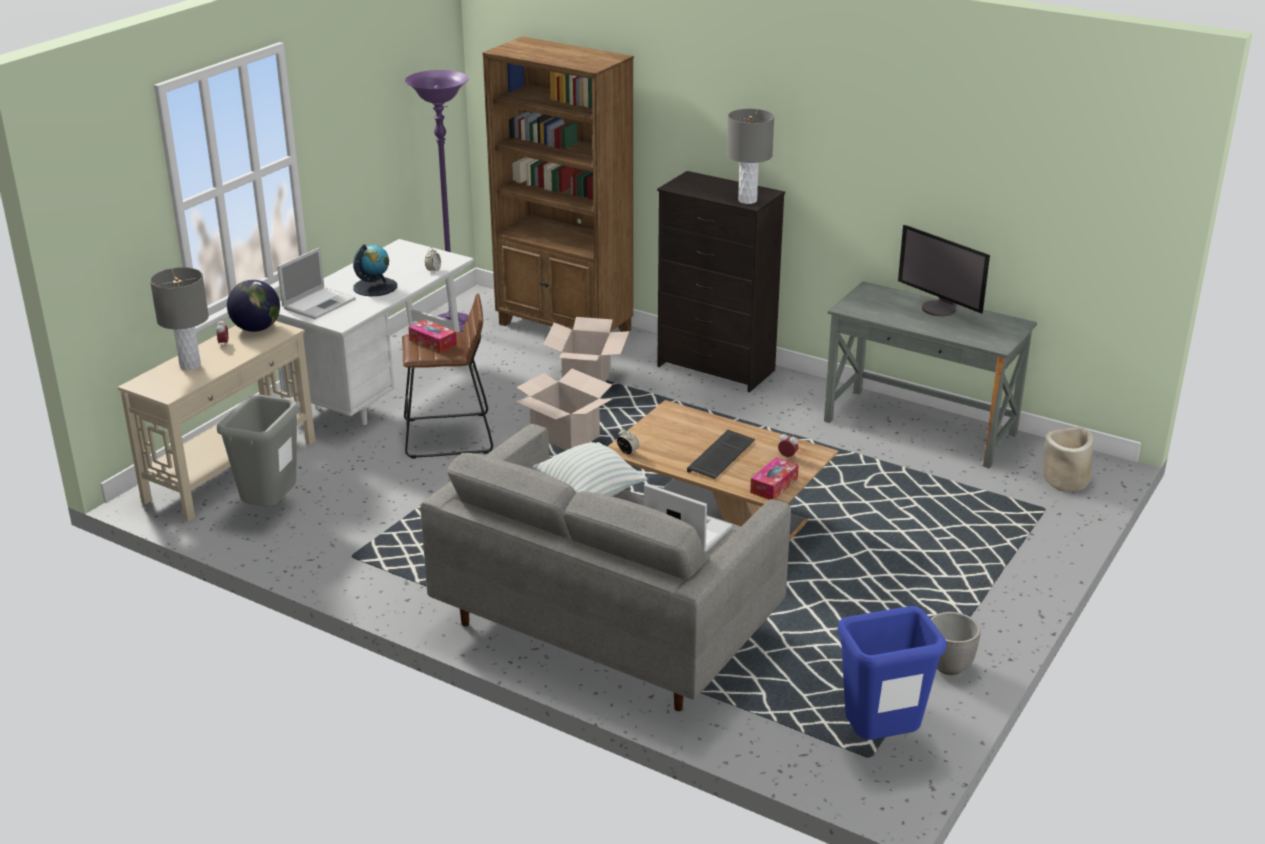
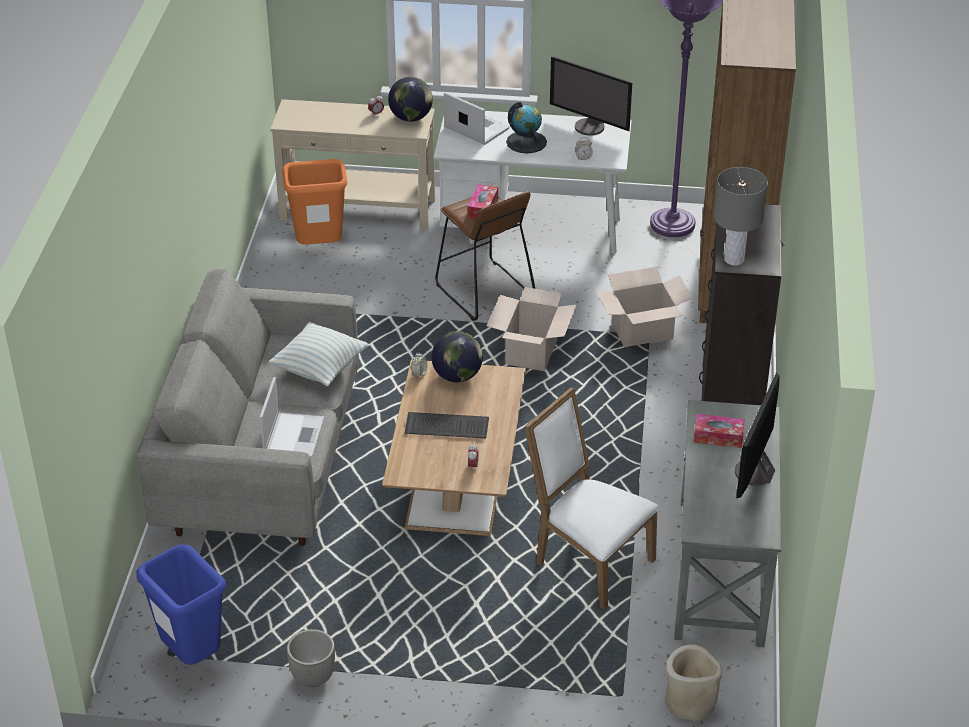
camera: 65 degrees right, 10 degrees up
(190, 365) = (332, 114): grey table lamp -> none
(271, 508) = (320, 248): grey trash can -> orange trash can
(319, 303) = (475, 128): laptop -> laptop turned 150 degrees counterclockwise
(388, 256) = (590, 127): none -> monitor
(648, 434) = (457, 376): none -> globe
(774, 485) = (417, 470): tissue box -> tissue box (718, 437)
(871, 482) = (588, 561): none -> white chair

